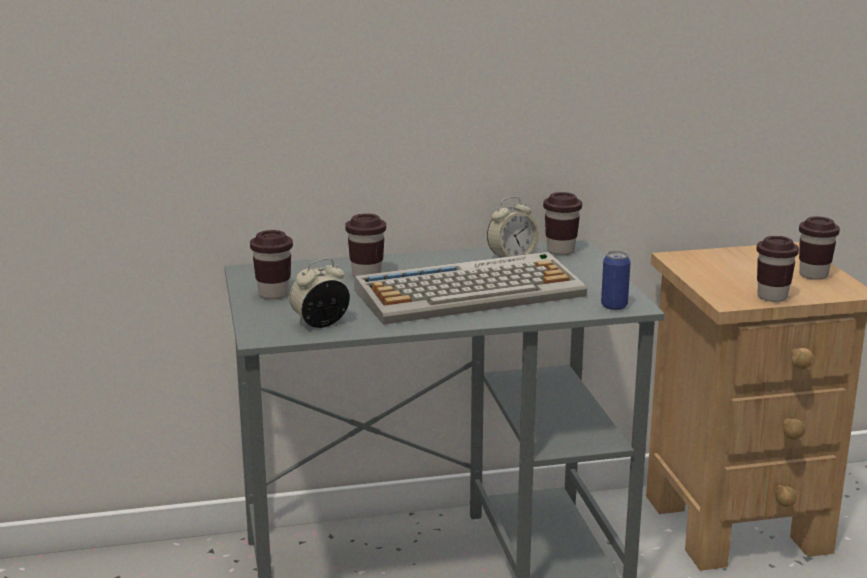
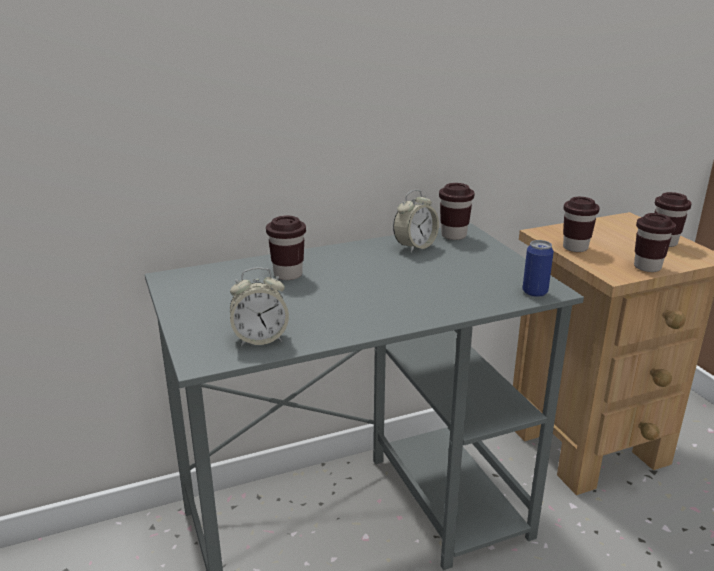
camera: 10 degrees left, 5 degrees up
(273, 294) = (202, 304): brown cup -> brown cup (575, 248)
(320, 324) = (260, 339): alarm clock -> alarm clock turned 150 degrees counterclockwise
(471, 292) = (395, 287): keyboard -> none

